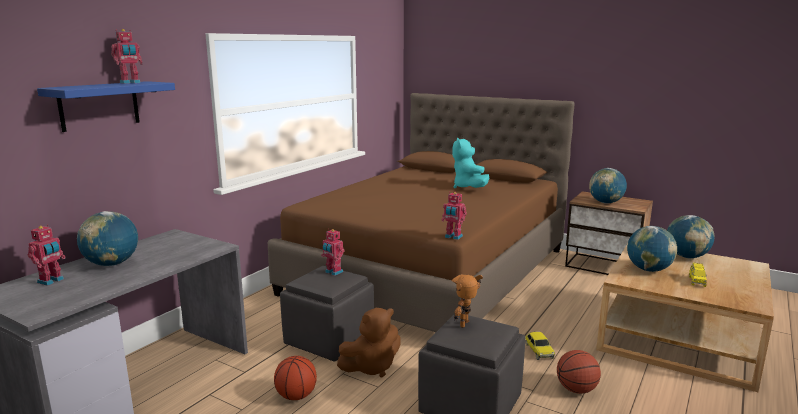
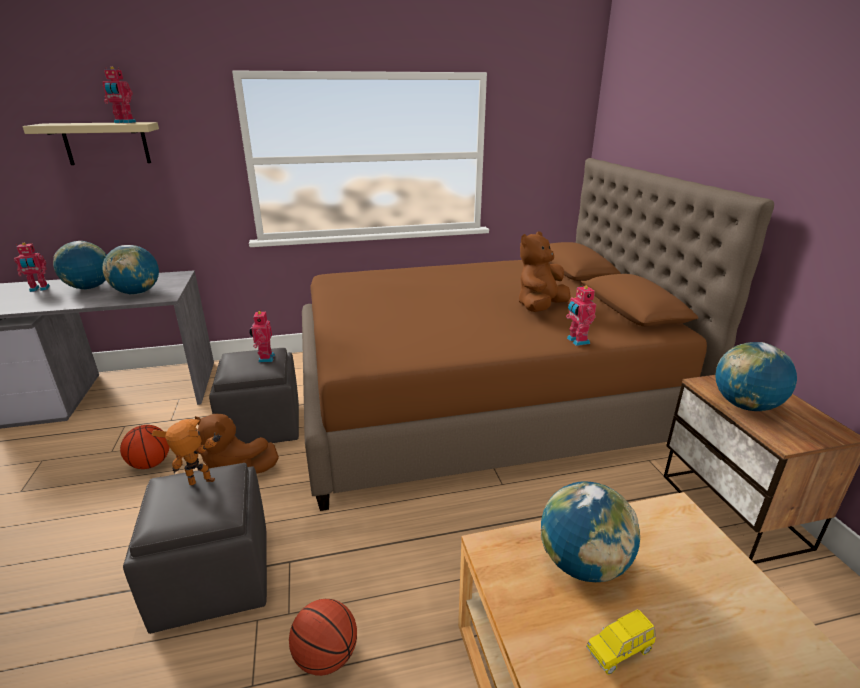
camera: 45 degrees right, 10 degrees up
(99, 105) = (106, 143): blue shelf -> beige shelf
(453, 237) = (335, 367): toy robot -> toy robot (576, 341)
(469, 187) = (540, 307): turquoise plush toy -> brown plush toy
(539, 351) = (391, 570): toy car -> none
(686, 257) = (727, 588): globe -> globe (137, 293)

